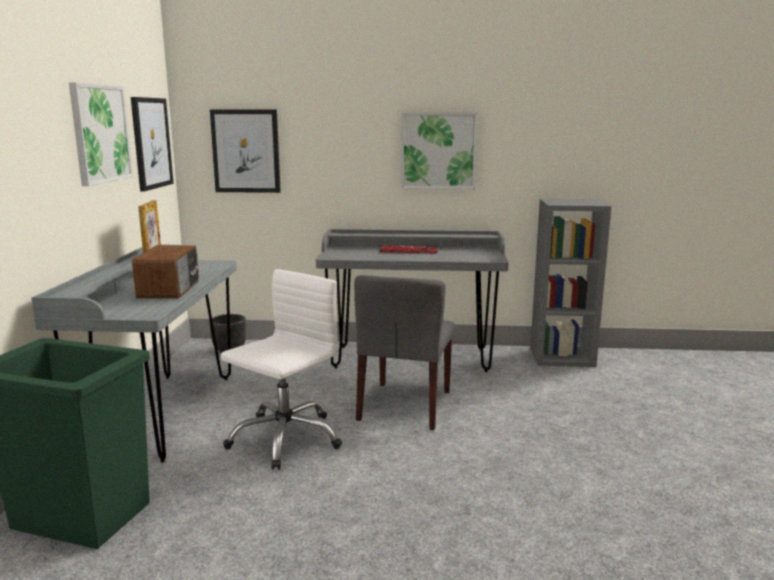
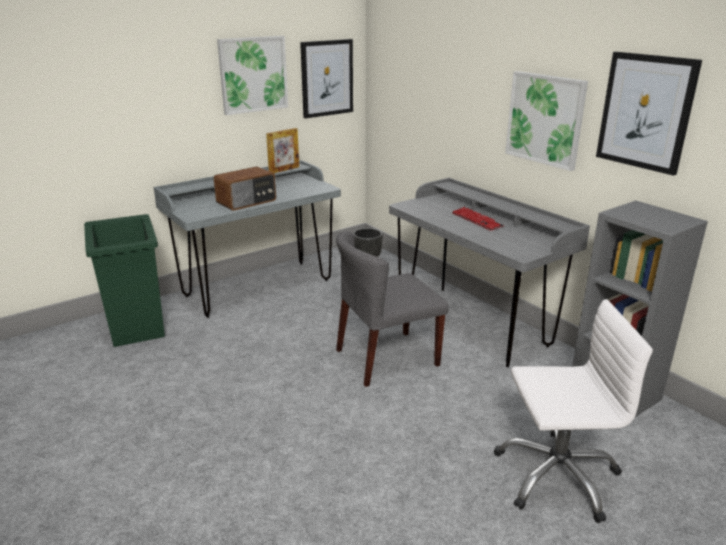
camera: 50 degrees right, 10 degrees up
(246, 151) = (404, 91): picture -> picture (646, 112)
(285, 438) = (279, 338): white office chair -> white office chair (556, 475)

